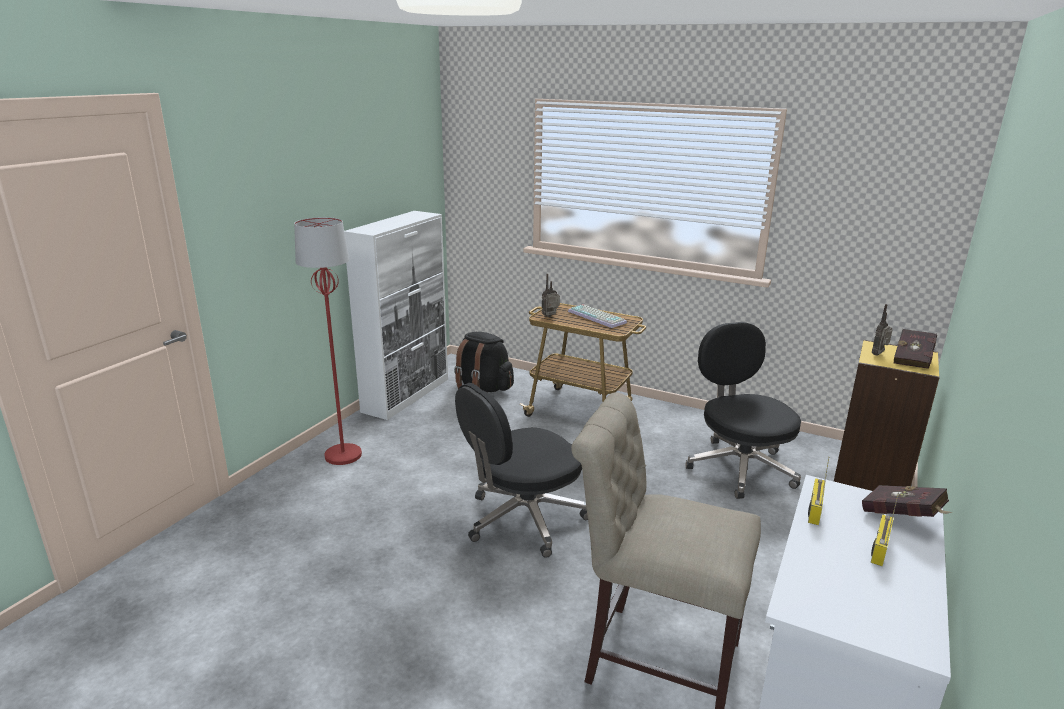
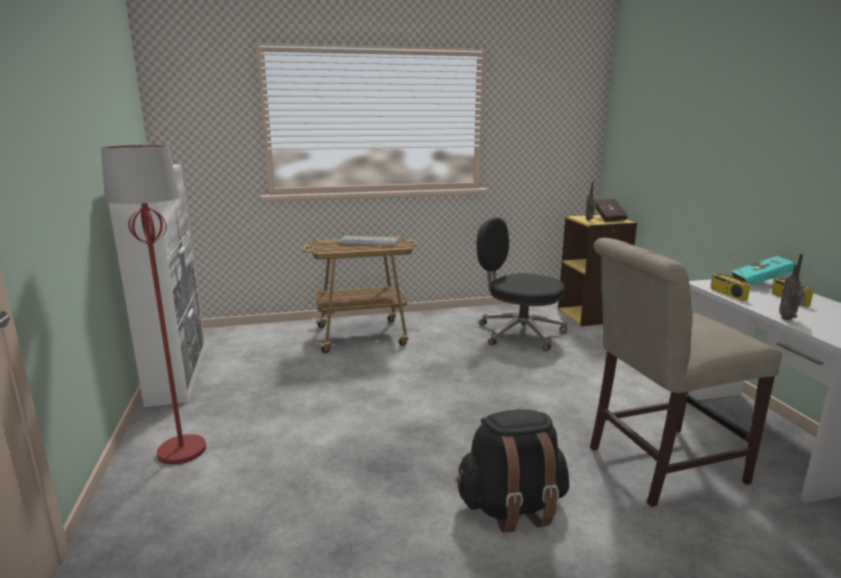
camera: 40 degrees left, 5 degrees down
(483, 388) = (253, 346): black backpack -> black backpack (512, 507)
(523, 519) = (438, 424): black office chair -> none
(551, 316) = (330, 249): radio -> radio (788, 318)
(903, 518) = (763, 284): red book -> turquoise book

